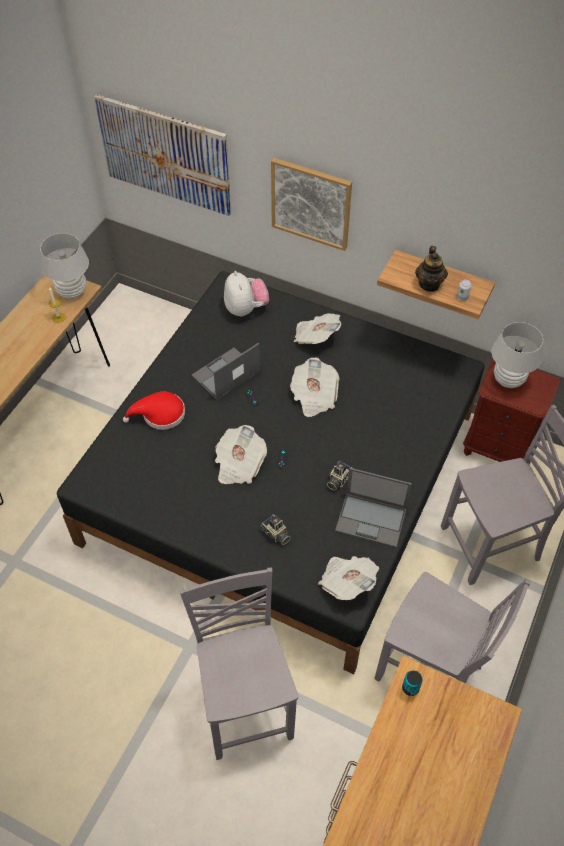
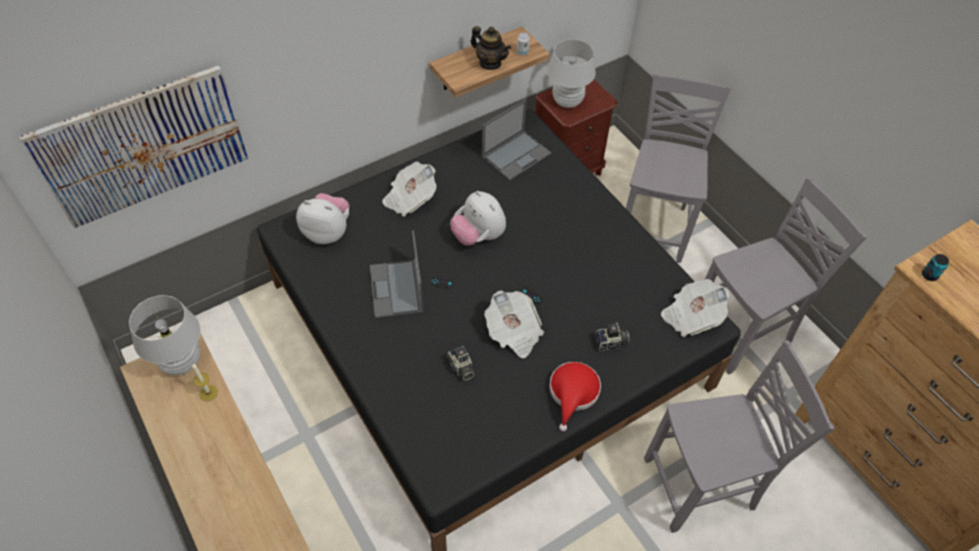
camera: 60 degrees left, 0 degrees up
(160, 415) = (403, 369): red hat -> red hat (573, 393)
(246, 704) = (702, 486): grey chair -> grey chair turned 150 degrees clockwise
(311, 203) = (335, 76): picture -> none
(314, 396) = (478, 236): newspaper -> plush toy
(337, 479) = (582, 267): camera -> camera (461, 368)
(372, 519) = (639, 265): laptop -> laptop (516, 154)

